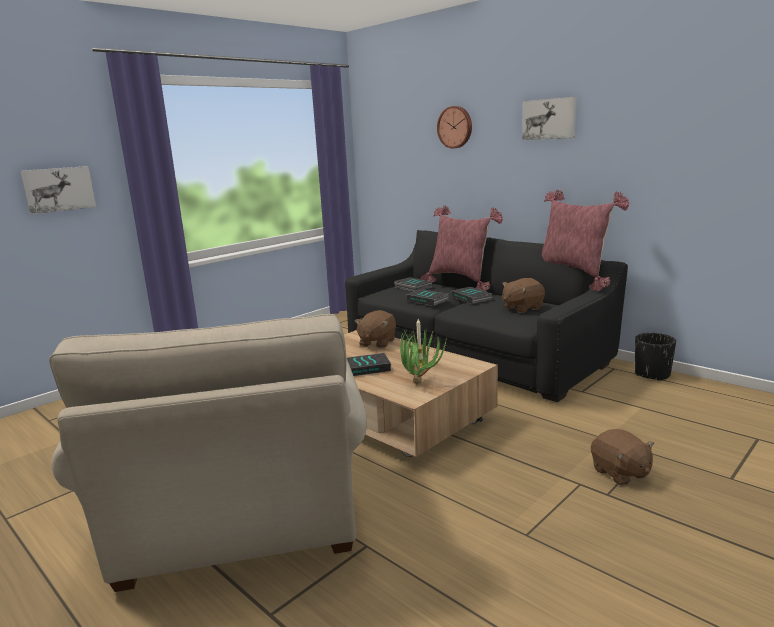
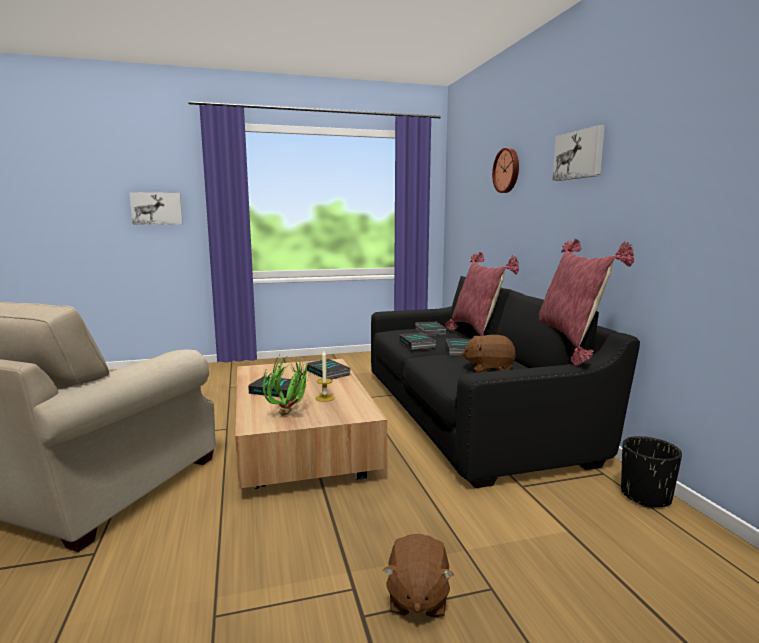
camera: 30 degrees right, 5 degrees down
(377, 343) = (329, 372): brown plush toy -> book

